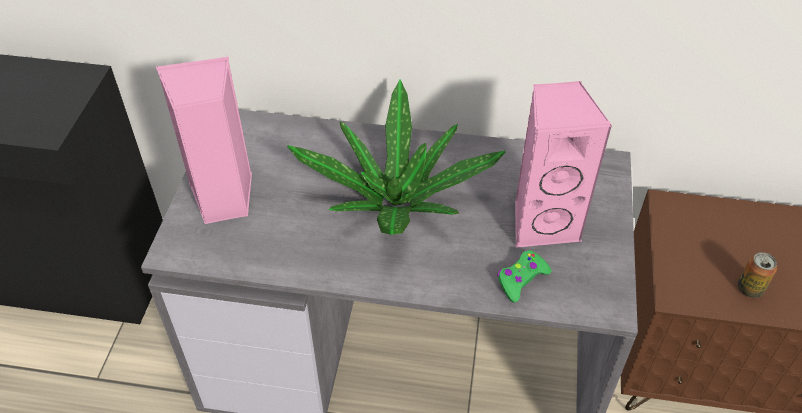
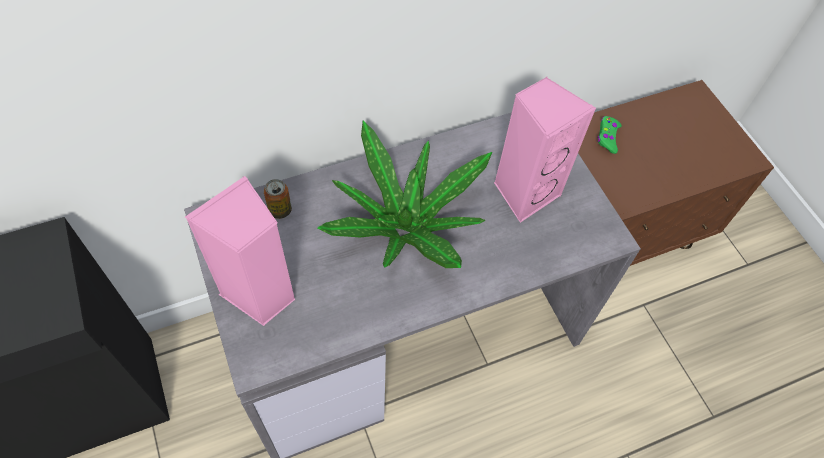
camera: 35 degrees left, 10 degrees up
(521, 279) = (541, 247): green game controller -> green game controller (607, 137)
(750, 288) = (666, 172): can -> can (280, 210)

